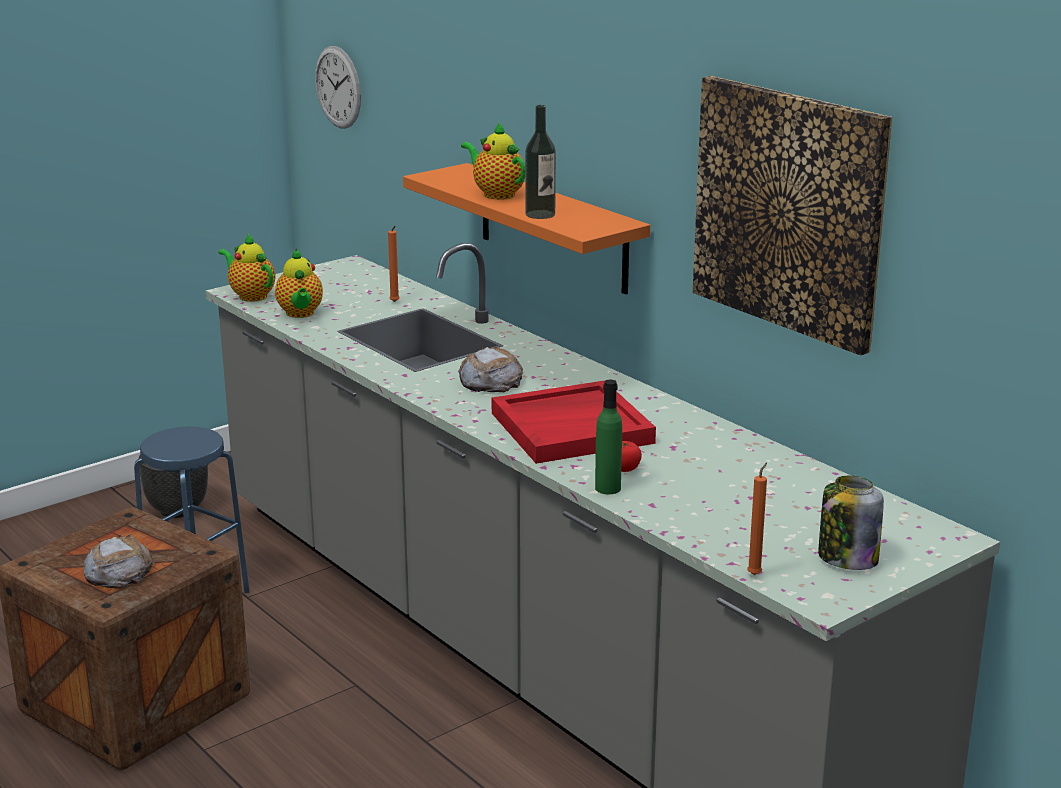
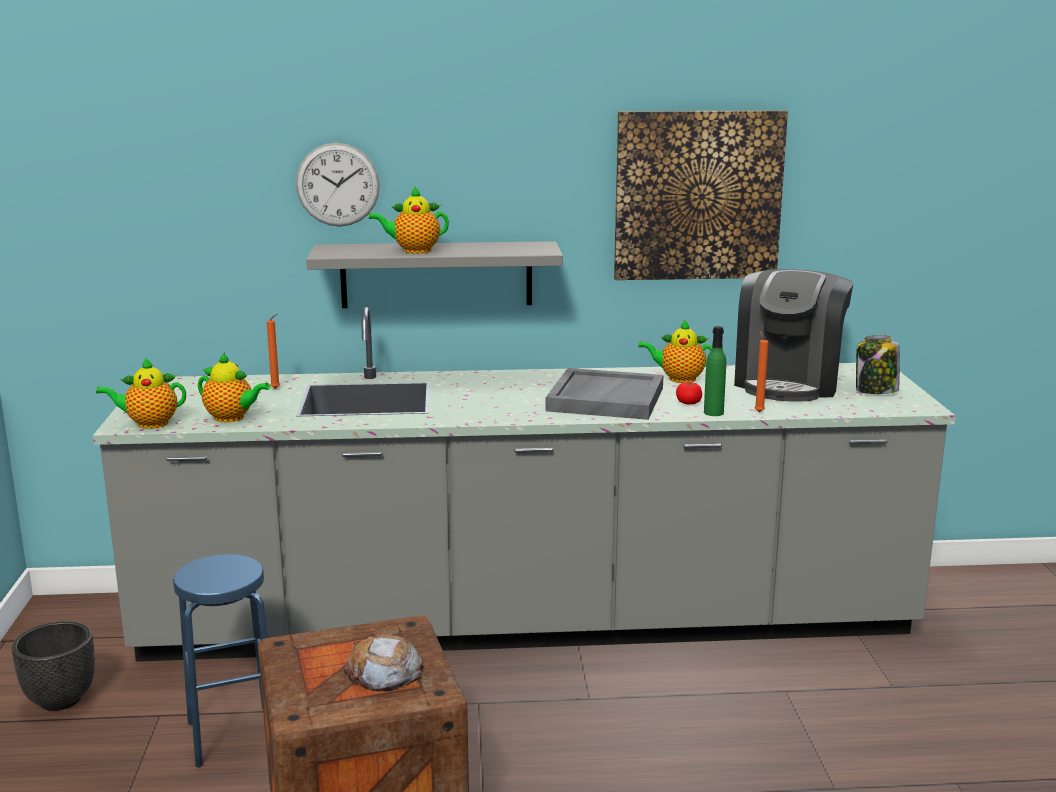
camera: 55 degrees left, 5 degrees down
(338, 87) = (90, 214): wall clock -> wall clock (337, 184)
(490, 380) = (486, 399): bread -> none
(540, 214) = (485, 251): bottle -> none
(553, 228) = (436, 274): orange shelf -> grey shelf
(572, 427) = (605, 398): red tray -> grey tray
(701, 443) = (678, 379): none -> teapot
(755, 574) = (874, 411): orange candle -> orange candle (758, 411)
(790, 501) = (788, 382): none -> coffee machine

